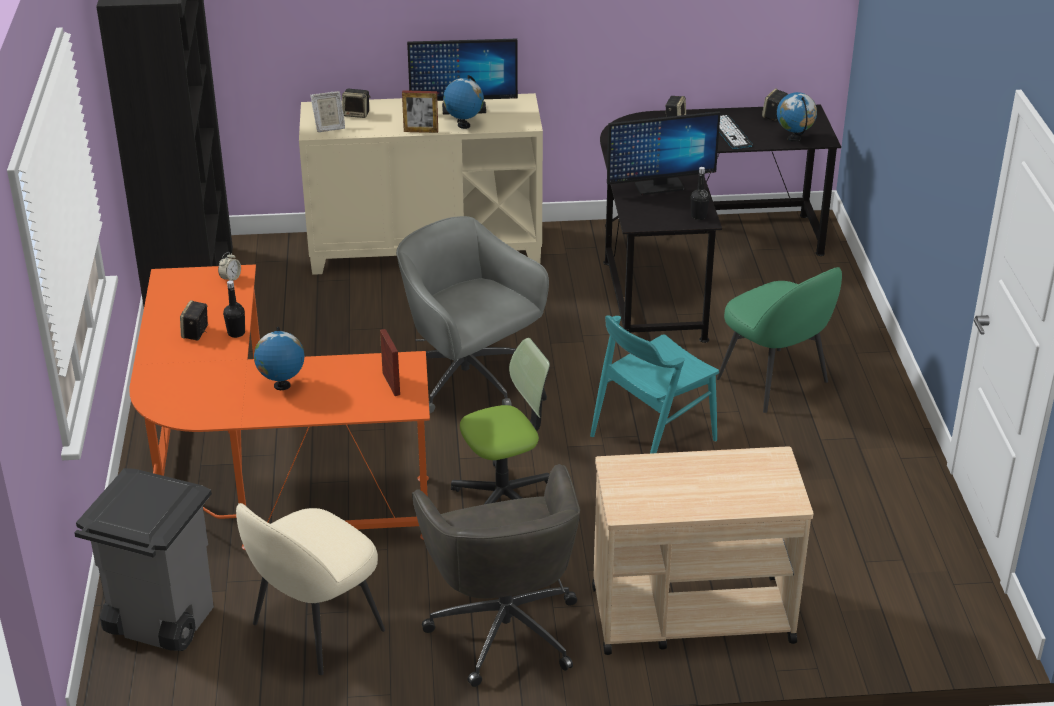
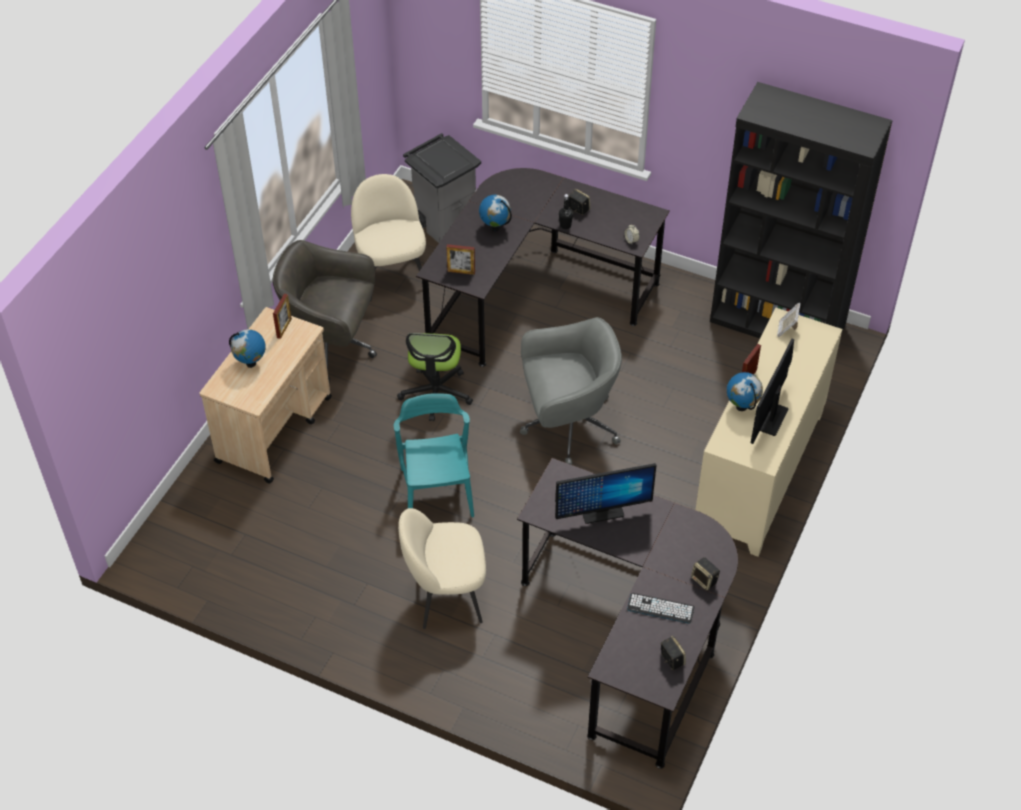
camera: 120 degrees right, 15 degrees up
(263, 480) = (534, 295): orange desk -> black desk
(357, 114) = (800, 353): speaker -> none
(630, 489) = (284, 328): none -> picture frame
(659, 187) = (602, 512): monitor -> monitor turned 120 degrees counterclockwise
(698, 216) = (542, 513): black bottle -> none
(774, 382) = (446, 595): green chair -> beige chair
(794, 138) = (621, 649): globe -> globe (251, 363)

